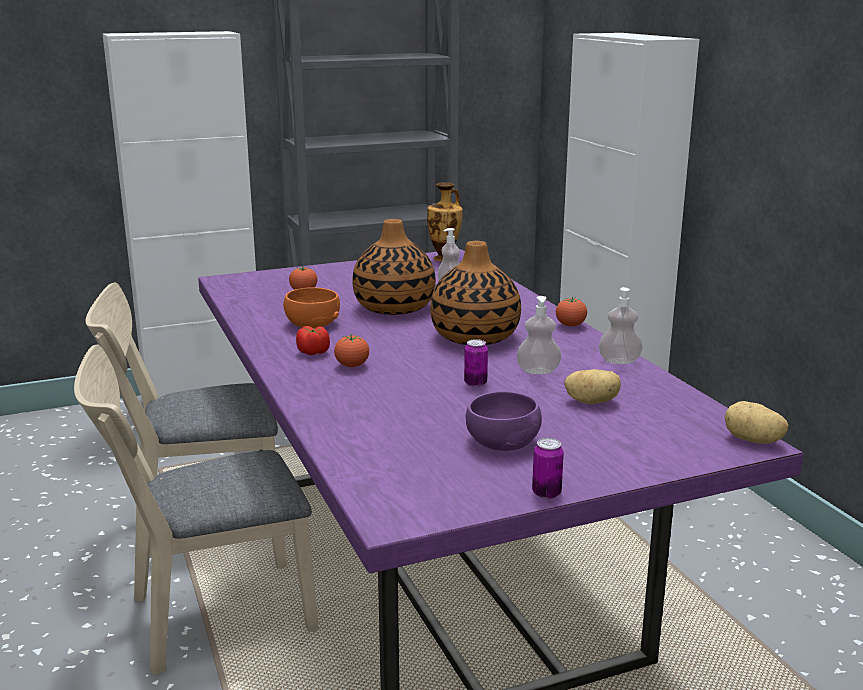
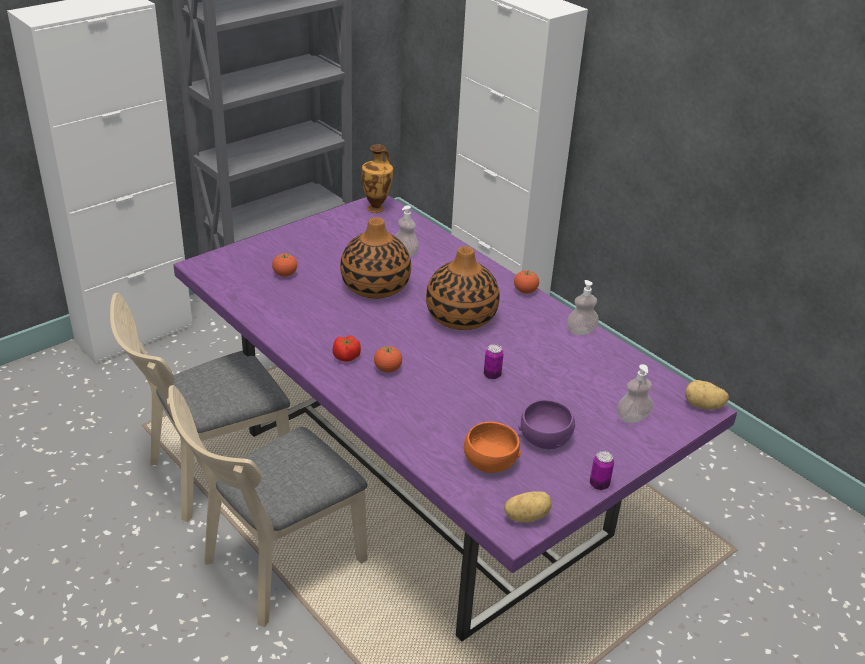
camera: 20 degrees left, 15 degrees up
(312, 324) = (321, 319): orange bowl -> orange bowl (490, 462)
(538, 371) = (529, 353): soap dispenser -> soap dispenser (632, 417)
(592, 401) = (583, 382): potato -> potato (526, 516)

